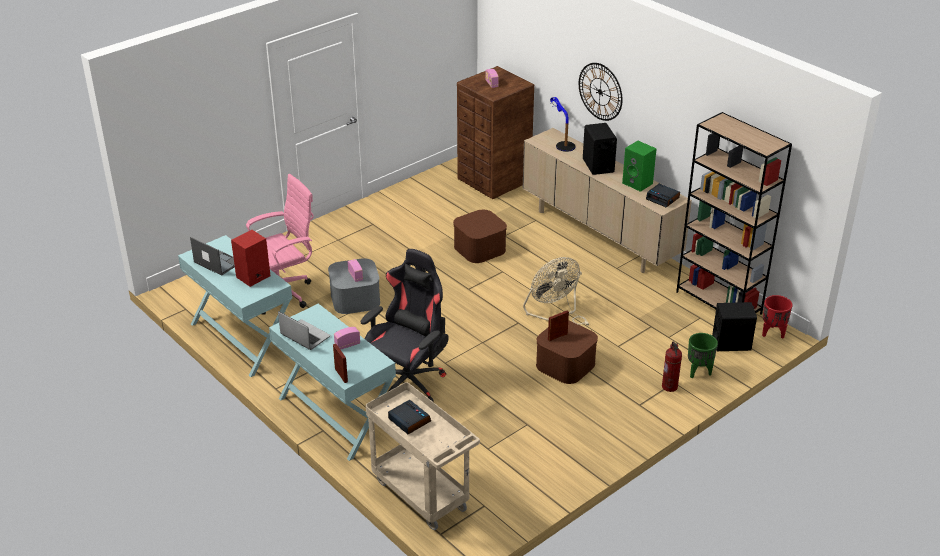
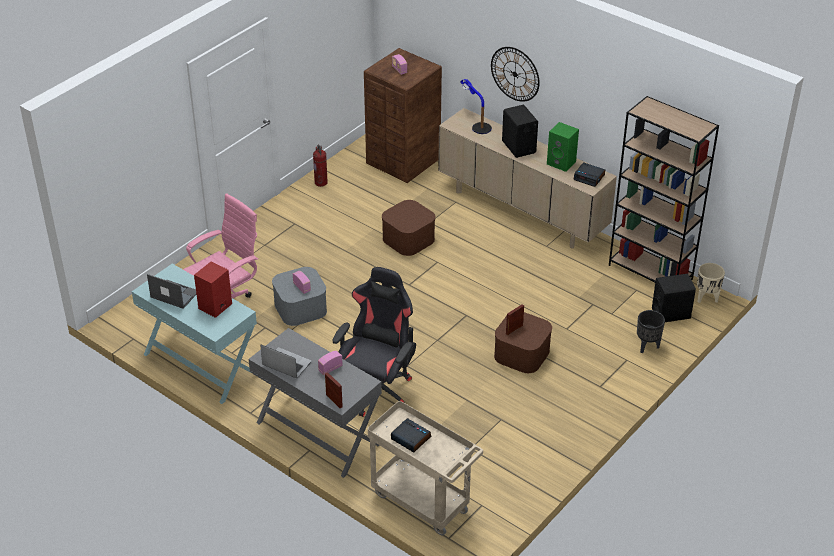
camera: 10 degrees left, 5 degrees up
(336, 415) = (317, 433): turquoise desk -> grey desk
(559, 311) = (502, 299): beige fan -> none
(670, 387) = (624, 365): fire extinguisher -> fire extinguisher (321, 183)
(698, 372) = (647, 346): green planter -> black planter
(773, 333) = (706, 298): red planter -> beige planter

